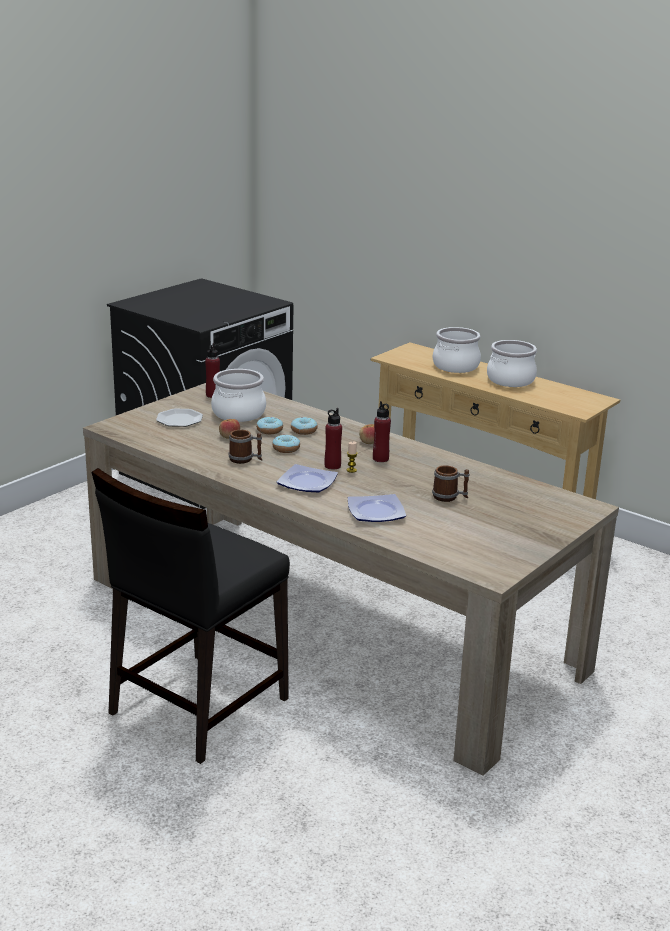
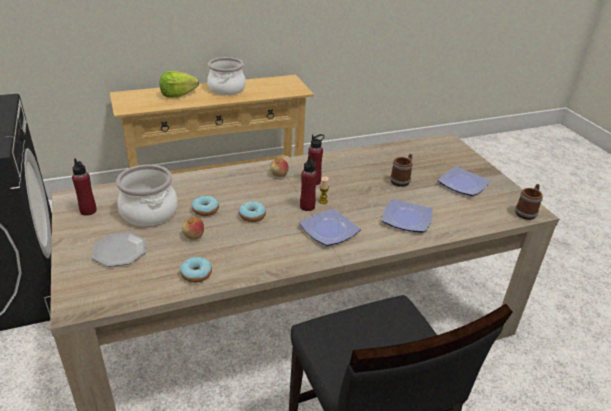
camera: 60 degrees left, 10 degrees up
(245, 459) = (253, 245): mug -> mug (526, 212)
(304, 431) = (225, 194): donut -> donut (196, 274)
(455, 366) = (178, 95): cooking pot -> lettuce
(494, 529) = (462, 184): none -> plate

